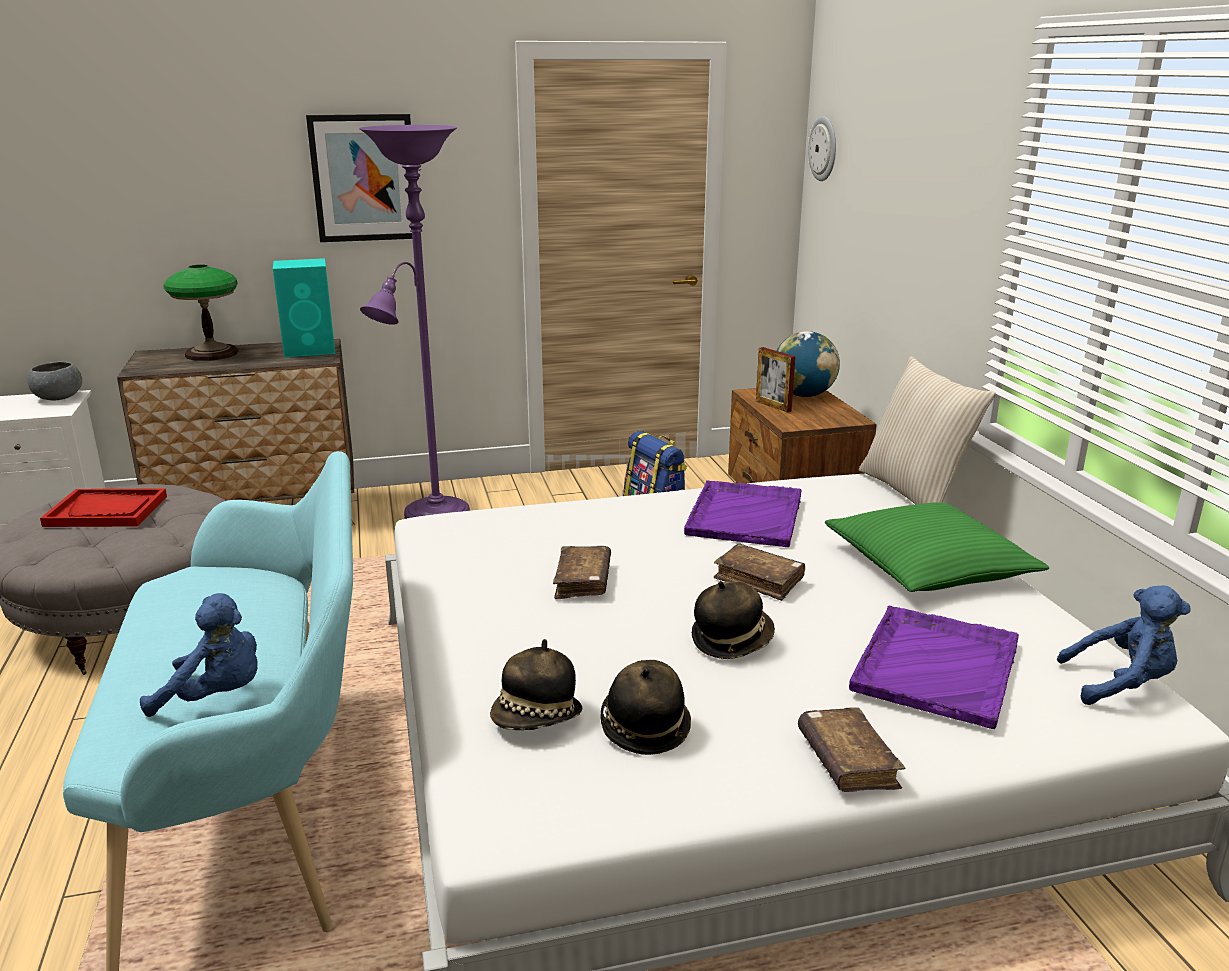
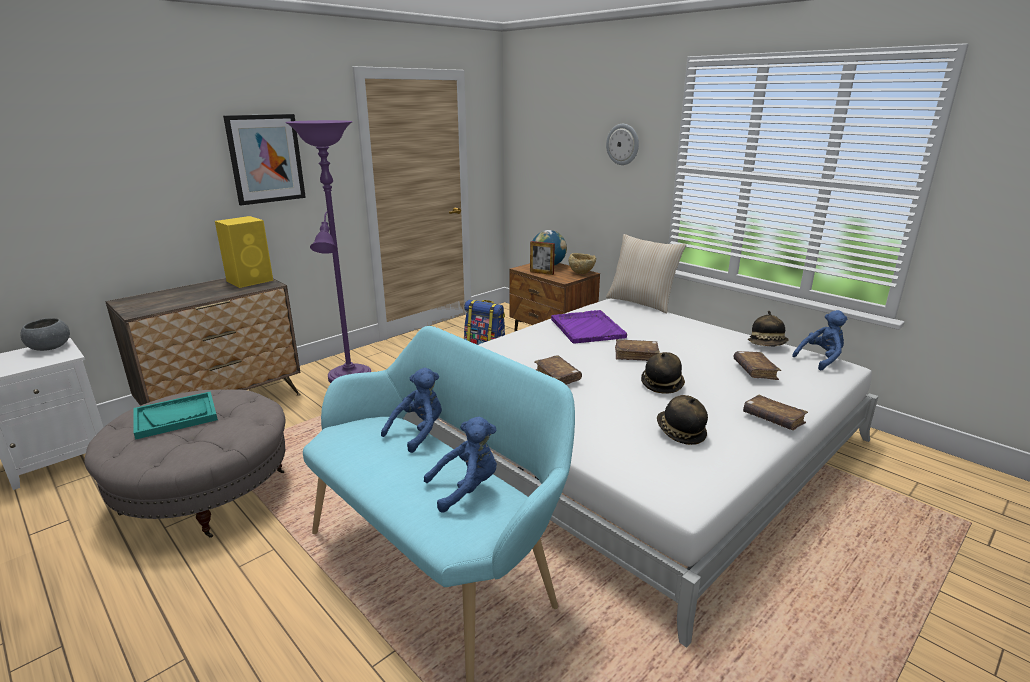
camera: 30 degrees left, 0 degrees up
(107, 511) = (176, 416): red tray -> turquoise tray
(212, 354) = (177, 293): table lamp -> none
(273, 605) = (418, 432): none -> blue plush toy
(311, 350) = (251, 280): turquoise speaker -> yellow speaker
(536, 719) = (629, 445): hat -> hat (767, 345)
(824, 149) = (521, 130): wall clock -> wall clock (623, 144)
(842, 418) = (581, 273): none -> beige bowl
(928, 566) = (692, 332): green pillow -> none
(936, 666) = (755, 371): purple tray -> brown book

